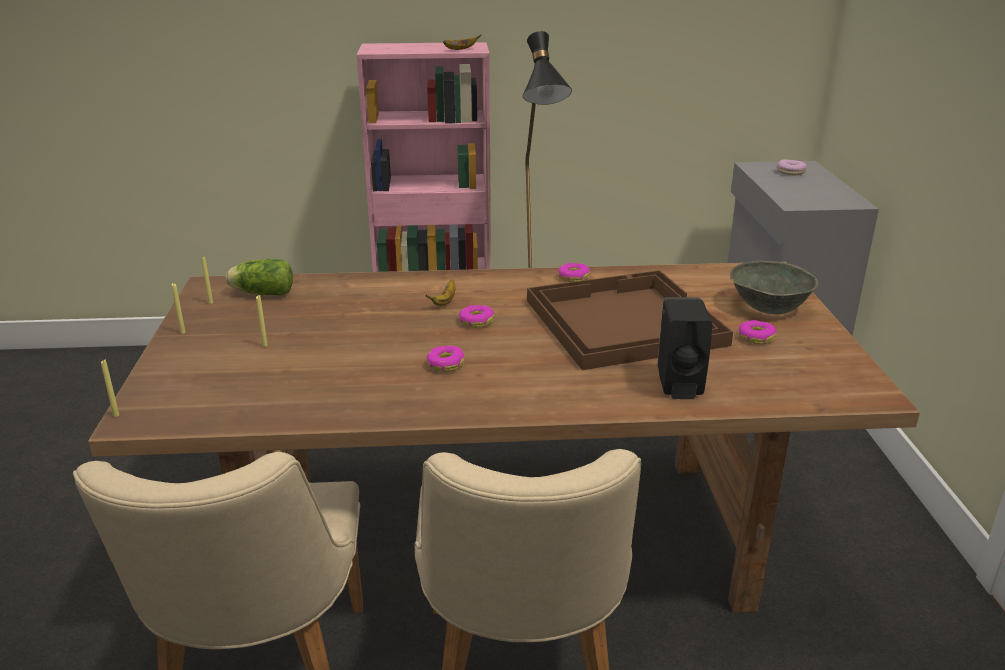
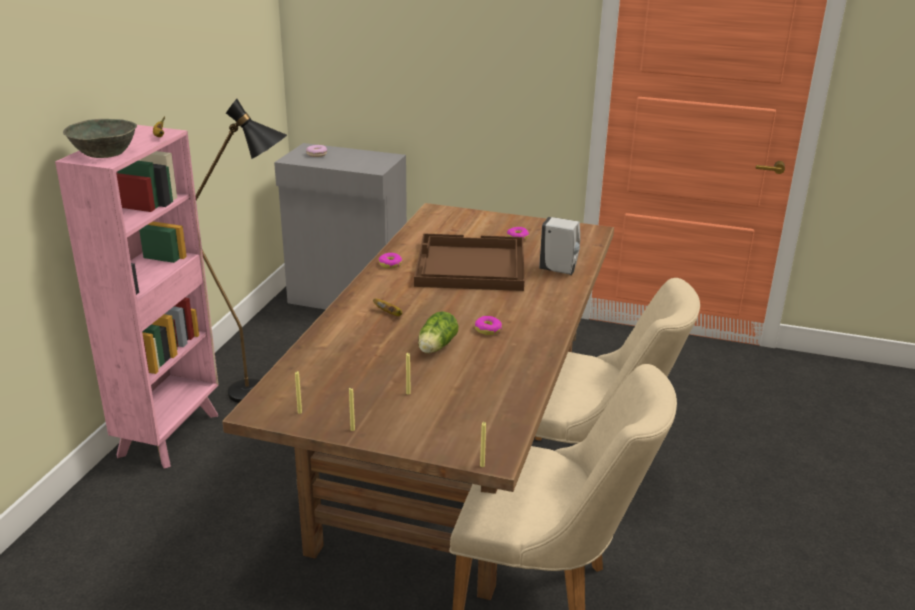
camera: 70 degrees left, 0 degrees up
(261, 293) = (302, 386): lettuce -> lettuce (435, 347)
(476, 321) = (432, 309): donut -> none
(679, 387) = (559, 270): black soap dispenser -> white soap dispenser
(769, 306) = (482, 224): grey bowl -> grey bowl (105, 154)

